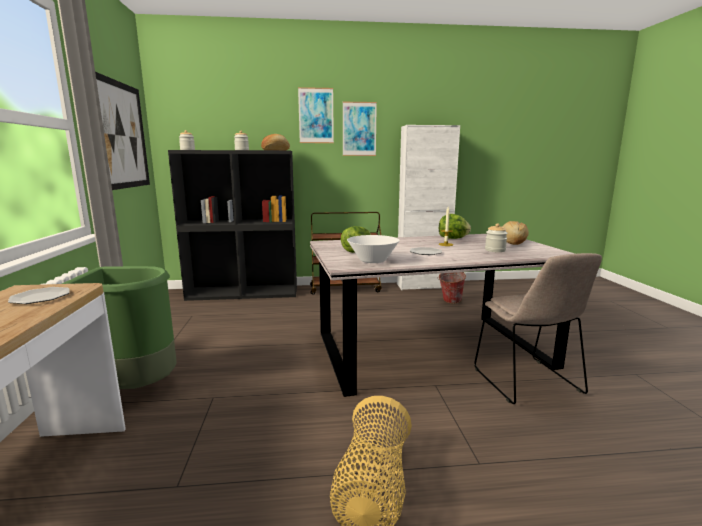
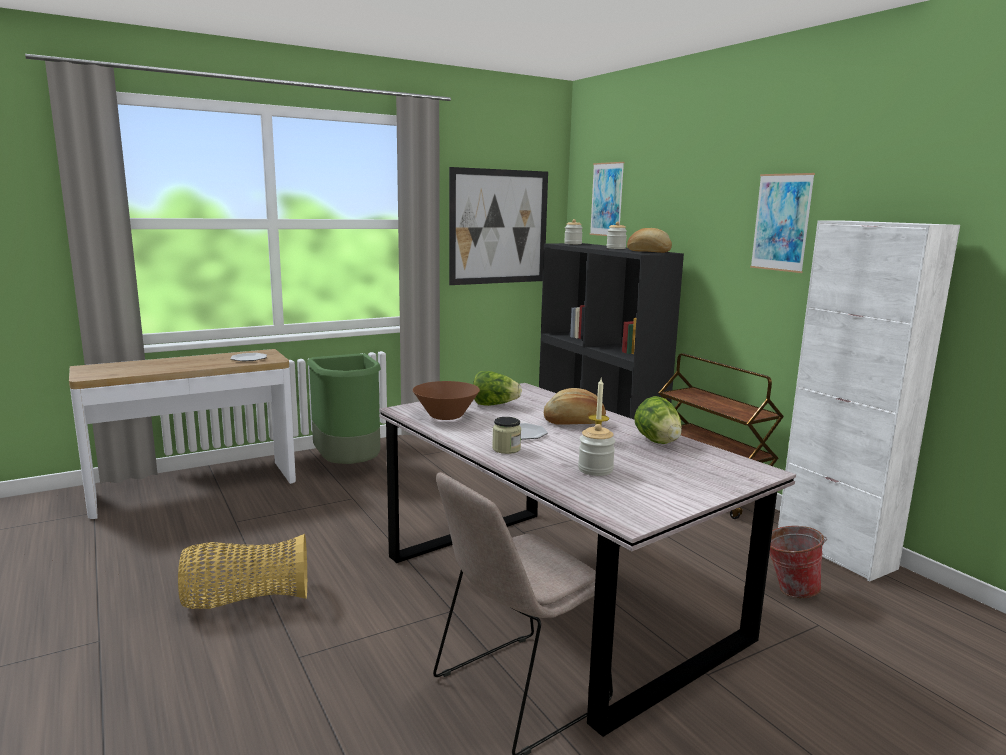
camera: 65 degrees right, 0 degrees up
(316, 115) = (723, 198): picture -> picture (607, 199)
(373, 261) = (446, 416): white bowl -> brown bowl
(454, 258) = (506, 449): none -> jar
(512, 242) = (694, 480): bread -> bread (574, 422)

